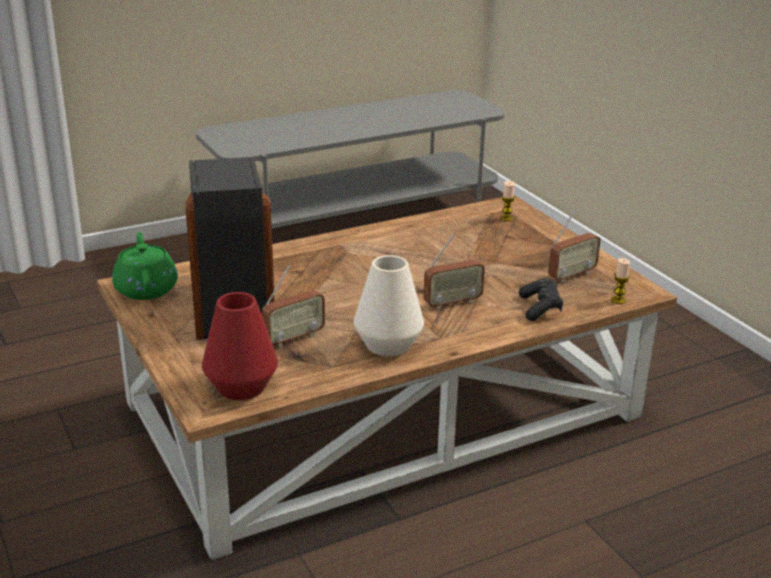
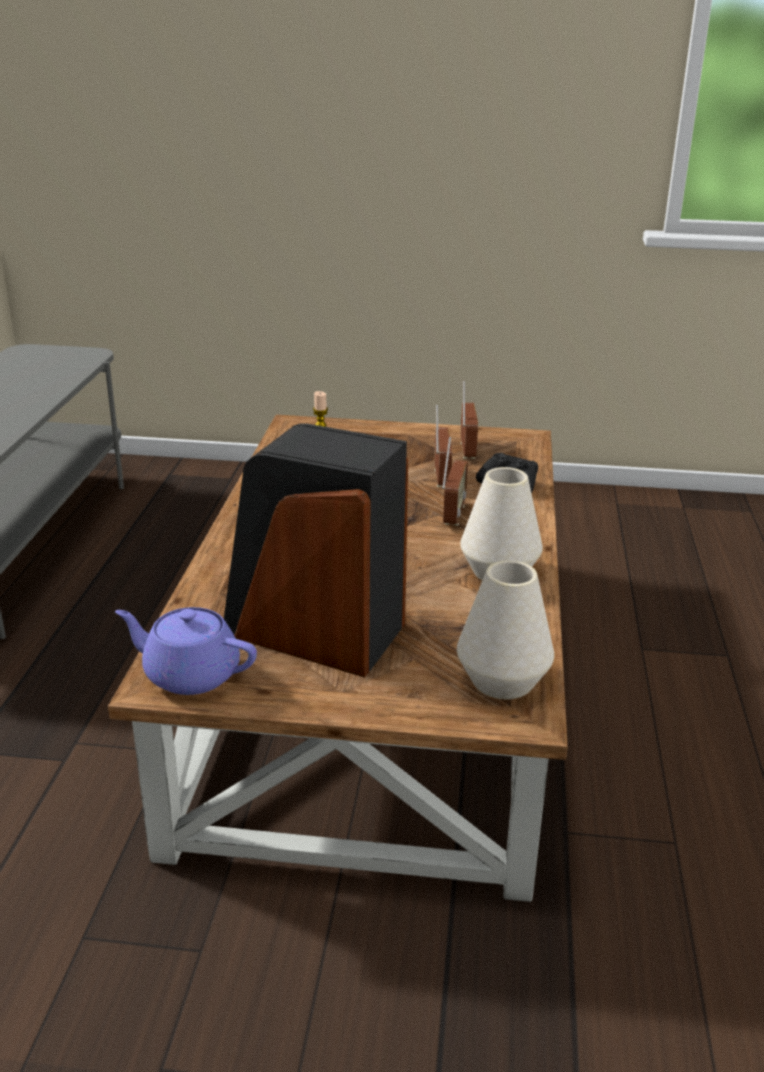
camera: 55 degrees left, 0 degrees up
(146, 288) = (189, 674): green teapot -> purple teapot
(241, 387) = (502, 681): red vase -> white vase
(294, 338) = (430, 617): radio -> radio (441, 478)
(618, 300) = (532, 451): candle -> none

